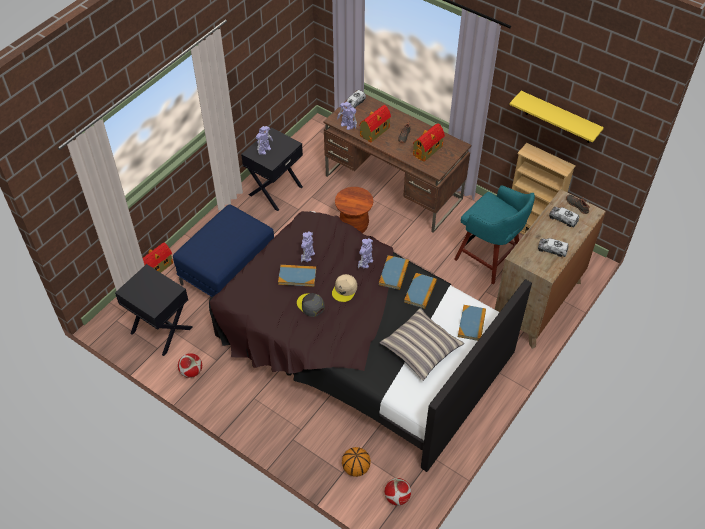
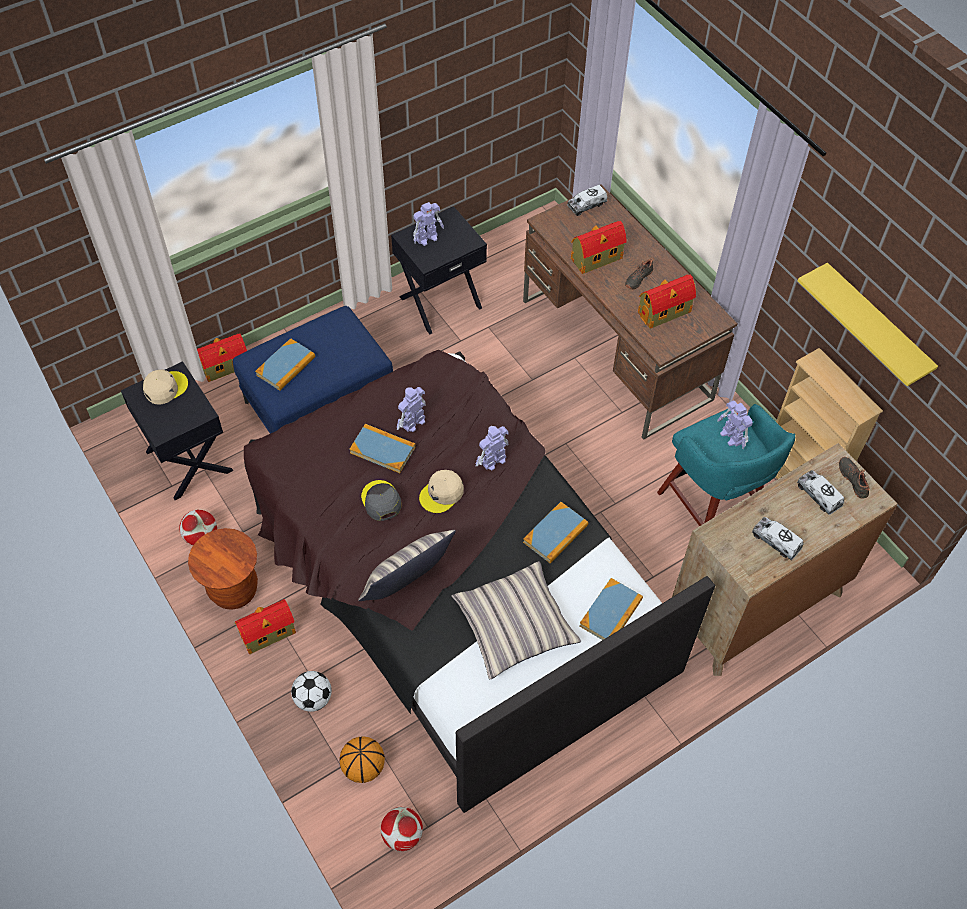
camera: 20 degrees right, 5 degrees up
(143, 282) = (165, 388): none -> beige cap
(260, 414) = (266, 634): none -> toy house
(307, 440) = (313, 698): none -> football
(347, 125) = (560, 237): toy robot -> toy robot (731, 437)
(349, 348) = (407, 587): none -> pillow
(354, 226) = (529, 392): brown stool -> brown stool (233, 590)
(393, 273) = (527, 492): book -> book (286, 366)

